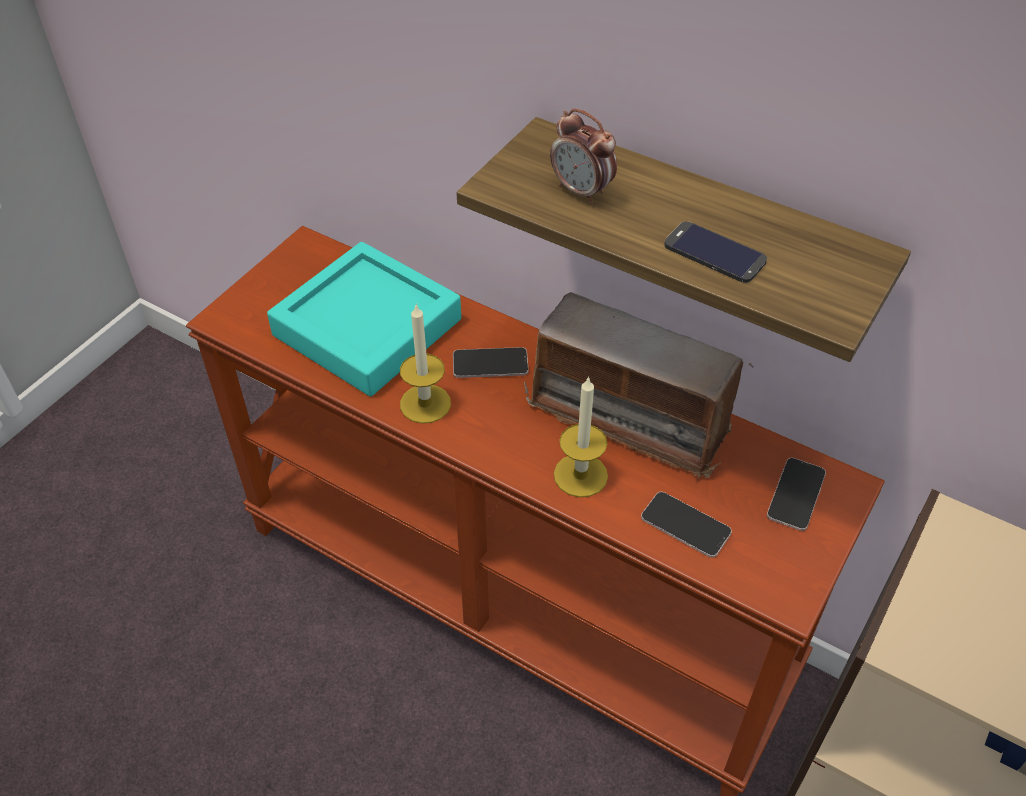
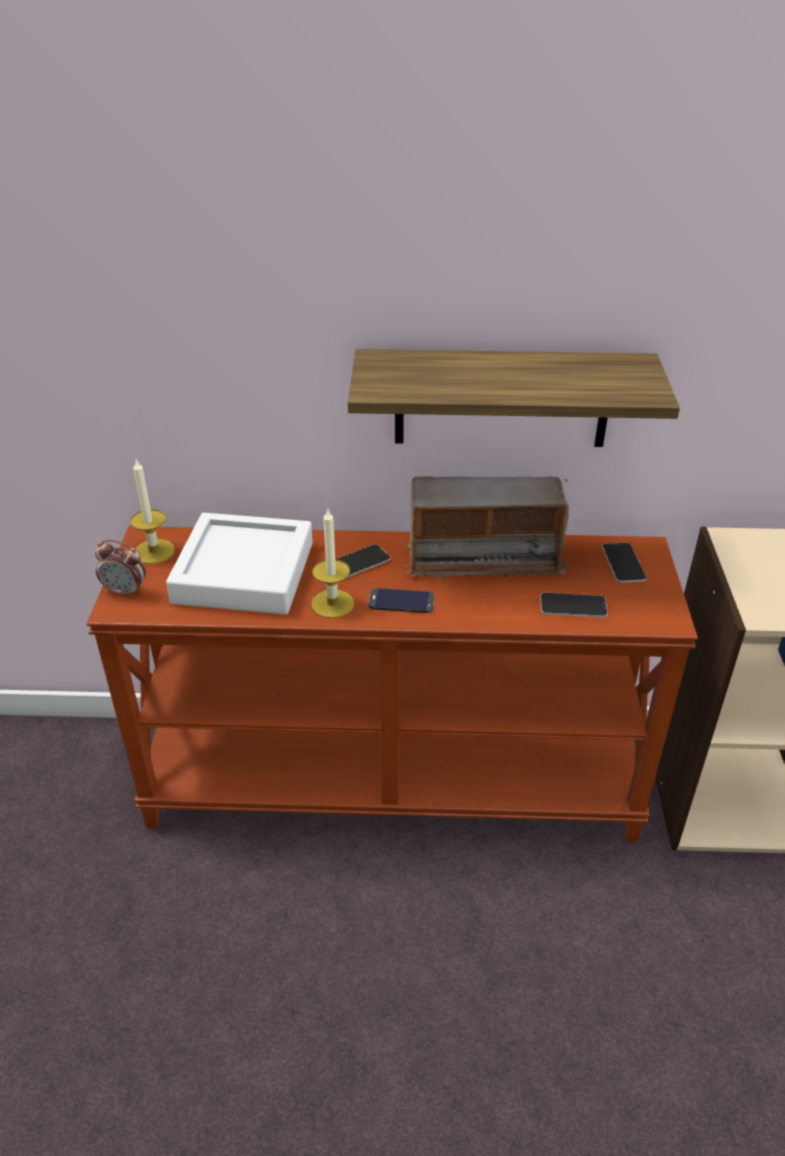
camera: 30 degrees left, 10 degrees down
(367, 327) = (244, 572): turquoise tray -> white tray
(580, 475) = (481, 605): candle -> candle (154, 551)
(582, 191) = (433, 378): alarm clock -> alarm clock (125, 591)
(714, 253) = (551, 385): phone -> phone (401, 601)

